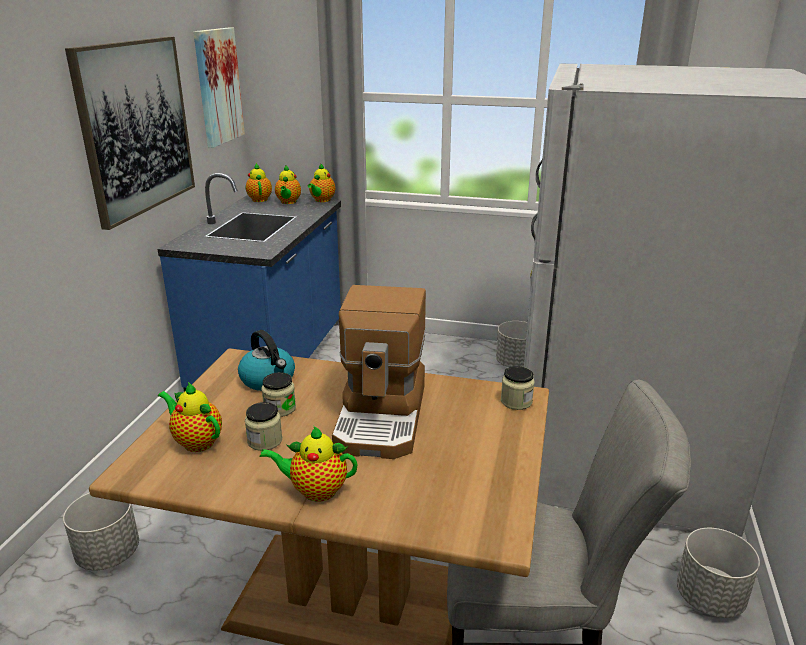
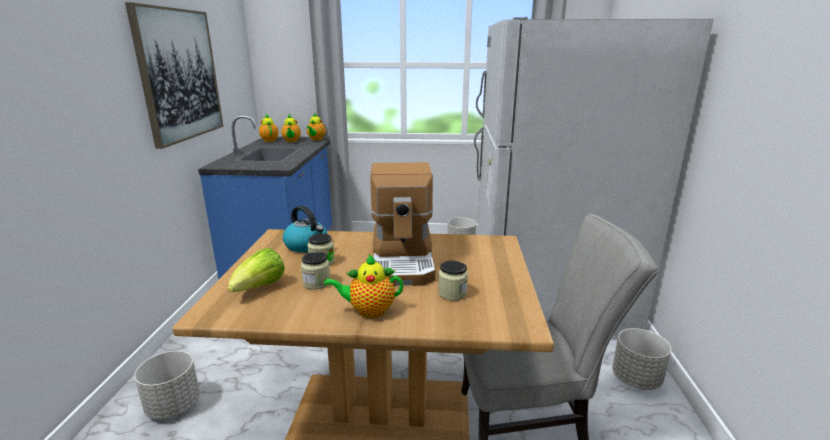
camera: 10 degrees left, 5 degrees down
(196, 441) = (259, 288): teapot -> lettuce
(218, 86) = (236, 57): picture -> none
(516, 401) = (497, 244): jar -> jar (452, 293)

